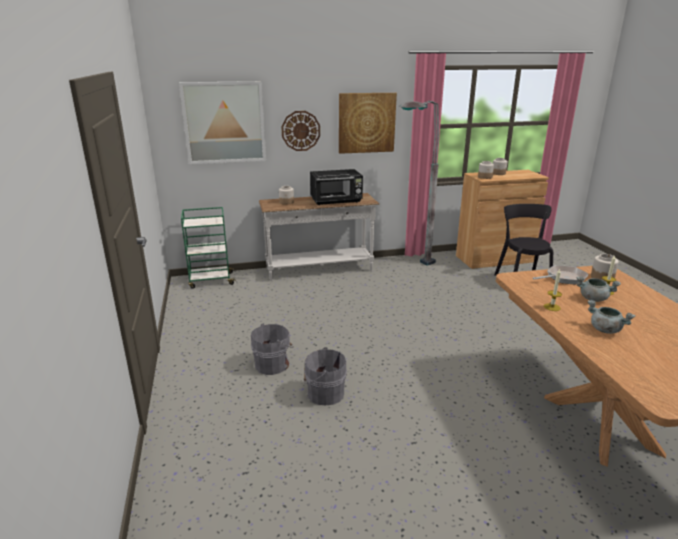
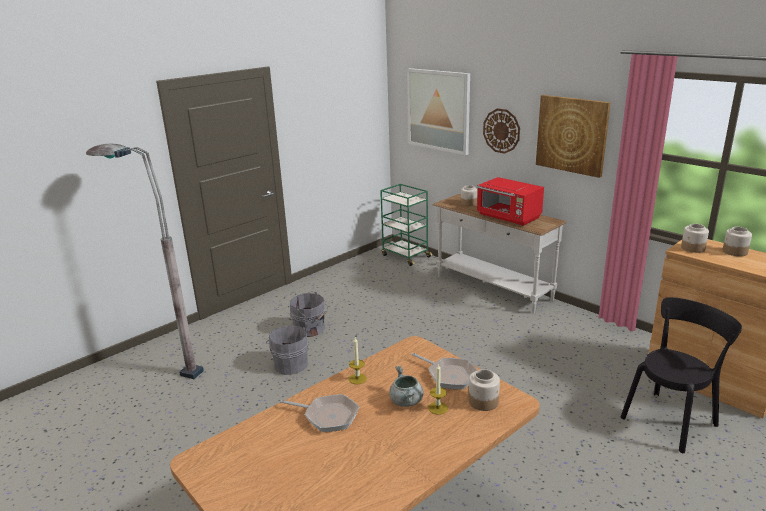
camera: 60 degrees right, 0 degrees up
(336, 201) = (509, 217): black microwave -> red microwave
(410, 268) = (577, 331): grey floor lamp -> grey floor lamp (165, 366)
(604, 330) = (328, 416): grey cooking pot -> frying pan

